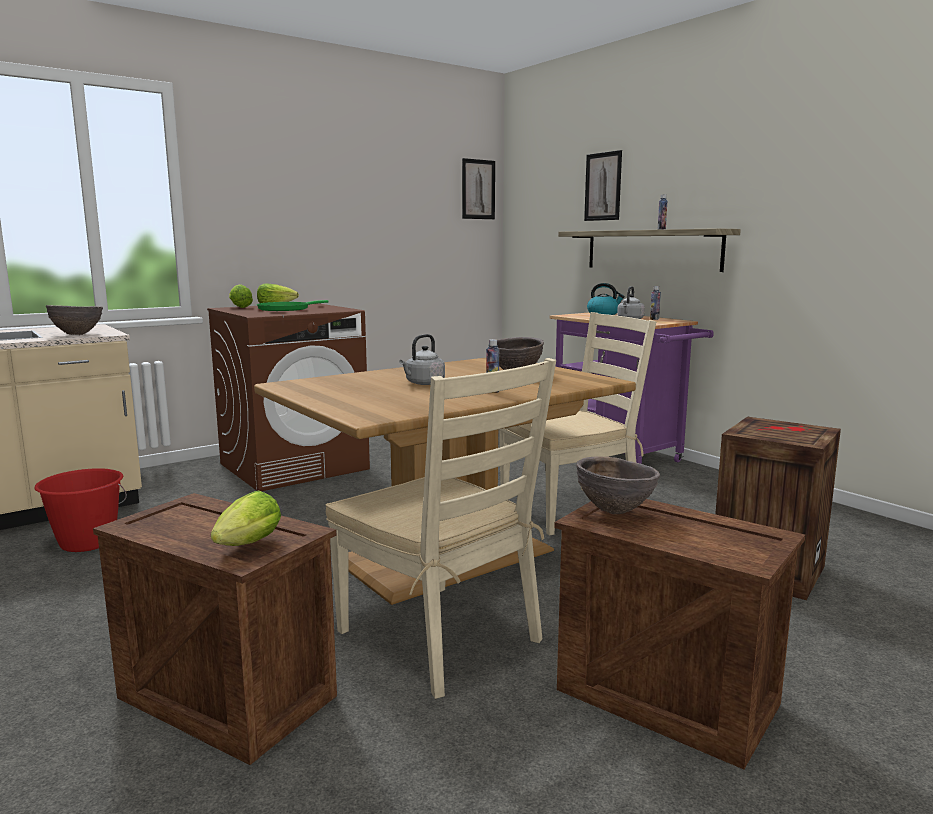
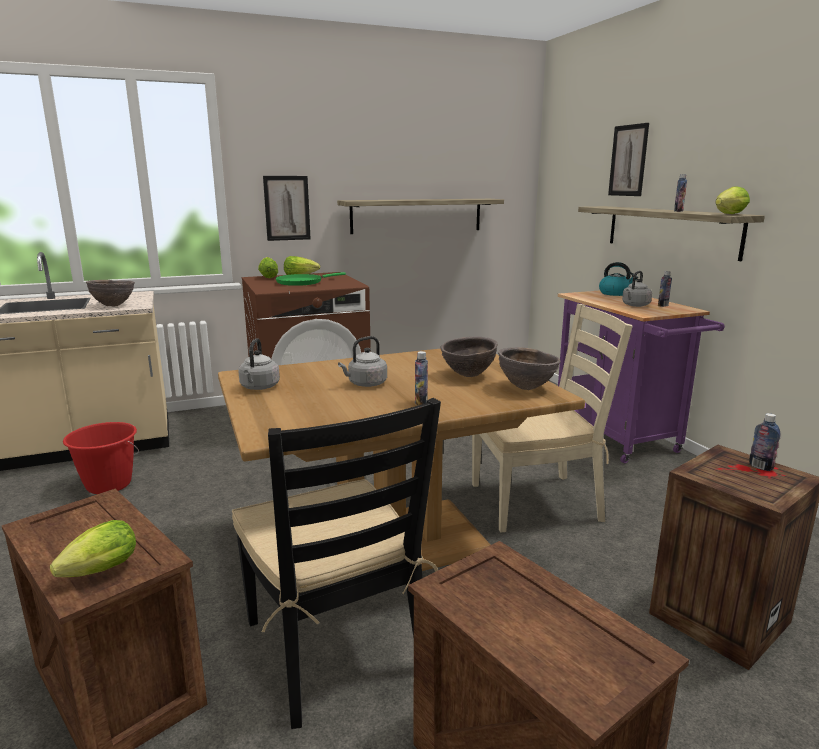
camera: 15 degrees right, 5 degrees up
(316, 391) = (259, 387): none -> grey kettle
(388, 244) = (417, 215): none -> shelf
(440, 636) = (336, 646): beige chair -> black chair
(478, 189) = (512, 160): picture -> picture (287, 208)
(615, 511) = (483, 578): brown bowl -> brown bowl (526, 388)
(710, 228) = (728, 214): none -> lettuce
(790, 426) = (760, 467): none -> bottle

